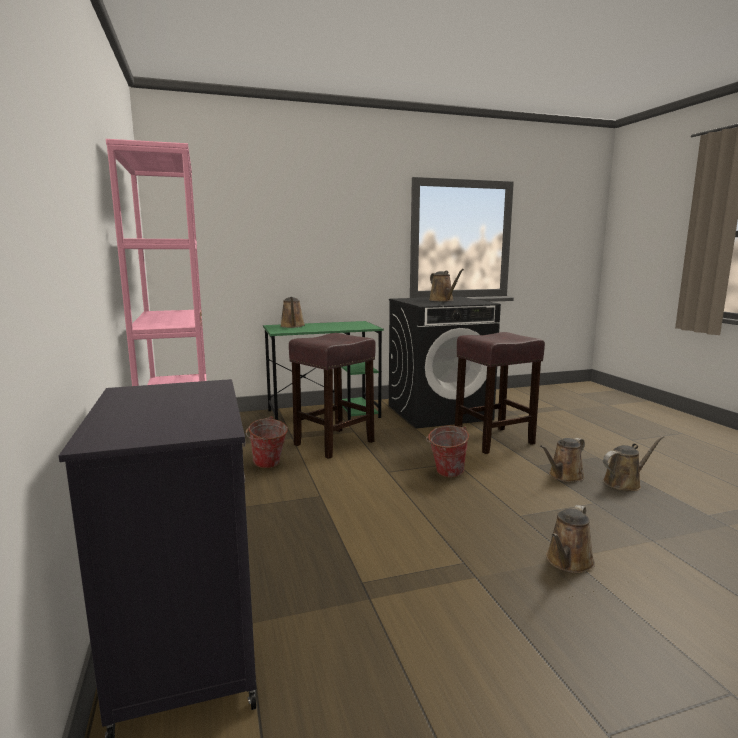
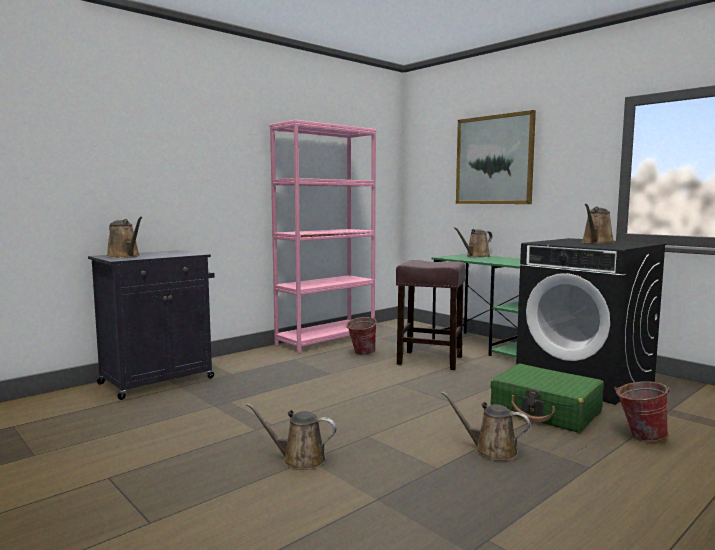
camera: 65 degrees right, 5 degrees down
(288, 221) = (494, 160): none -> picture
(446, 474) = (420, 402): bucket -> bucket (639, 436)
(494, 440) = (546, 411): brown stool -> green suitcase
(624, 483) = (522, 485): brown watering can -> brown watering can (125, 256)

